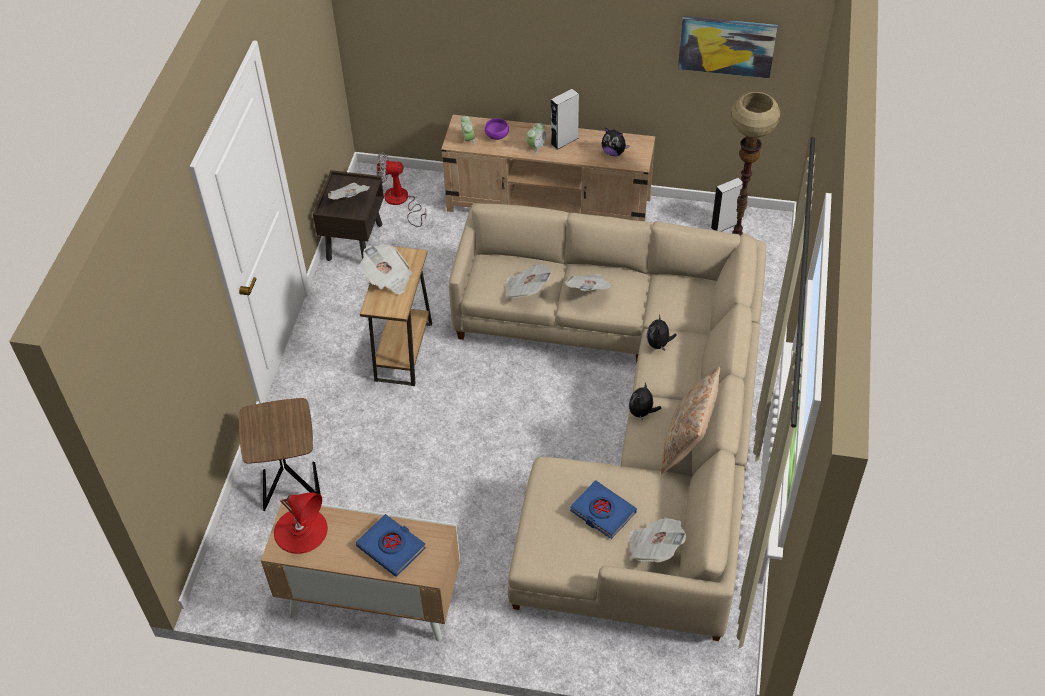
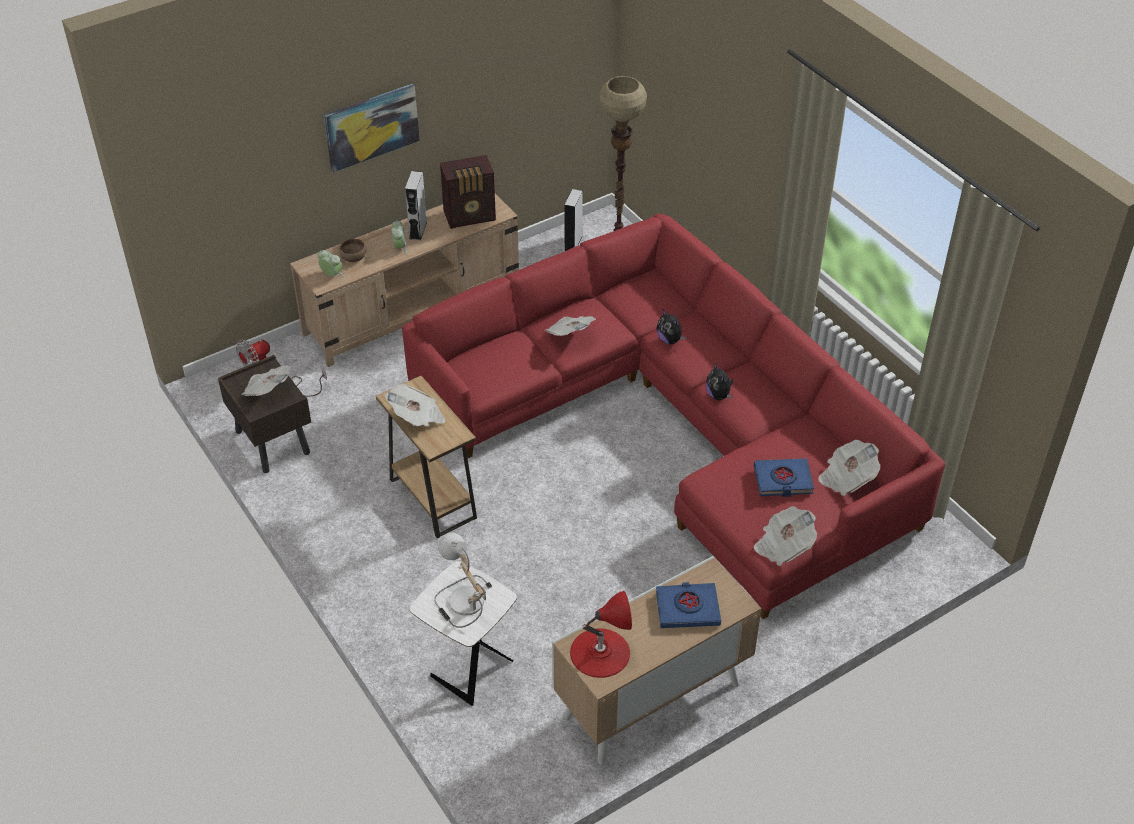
camera: 45 degrees left, 5 degrees down
(275, 428) = (462, 601): none -> table lamp
(290, 485) = (468, 669): brown side table -> white side table
(496, 135) = (353, 258): purple bowl -> brown bowl
(526, 290) = (518, 365): newspaper -> newspaper (783, 546)
(613, 152) = (471, 216): plush toy -> radio
(630, 421) = (678, 427): beige sofa -> red sofa
(687, 444) = (777, 394): beige pillow -> none
(727, 46) = (536, 60): picture -> picture (371, 126)

